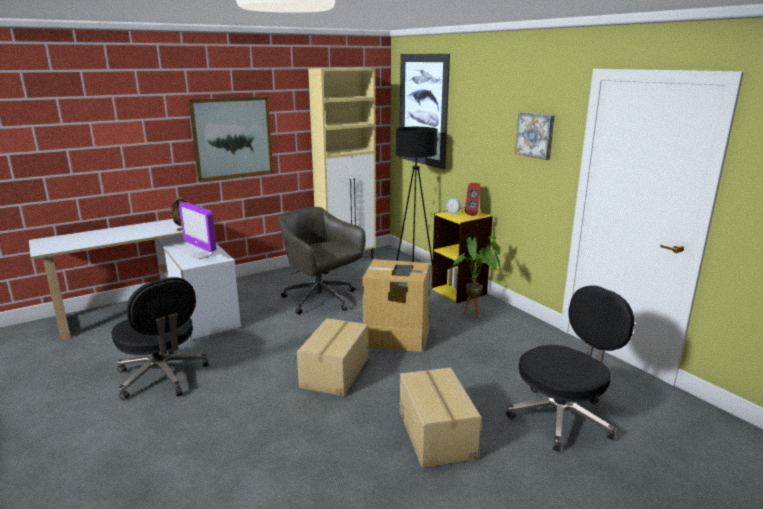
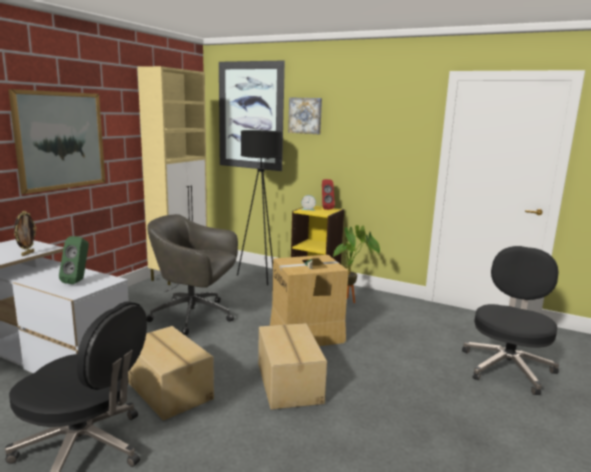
camera: 30 degrees left, 5 degrees down
(202, 255) = (78, 281): monitor -> green speaker
(437, 434) = (442, 411): cardboard box -> cardboard box (169, 389)
(535, 135) = (390, 131): picture -> picture (305, 115)

